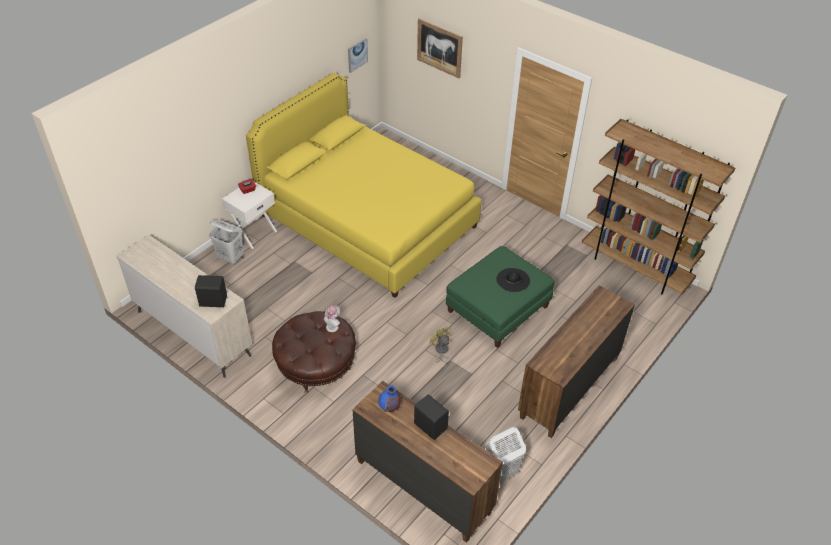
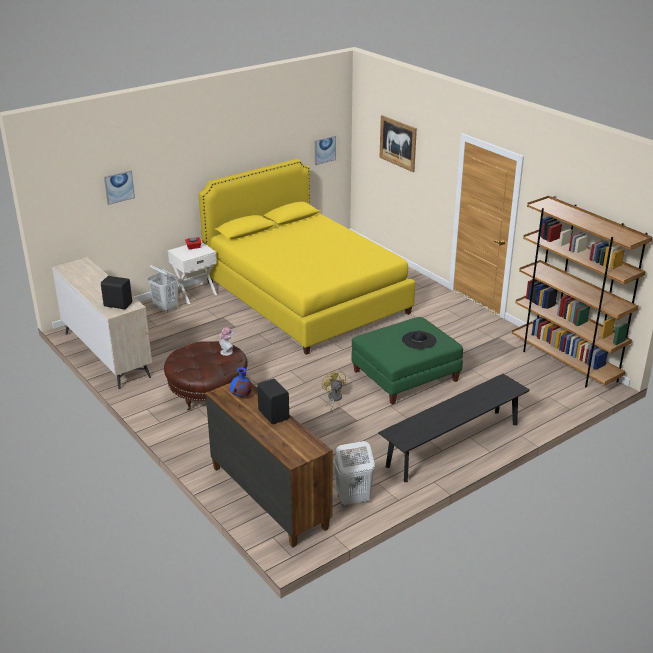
camera: 15 degrees right, 15 degrees down
(169, 153) = (119, 187): none -> picture
(568, 387) = (453, 444): brown dresser -> black bench

